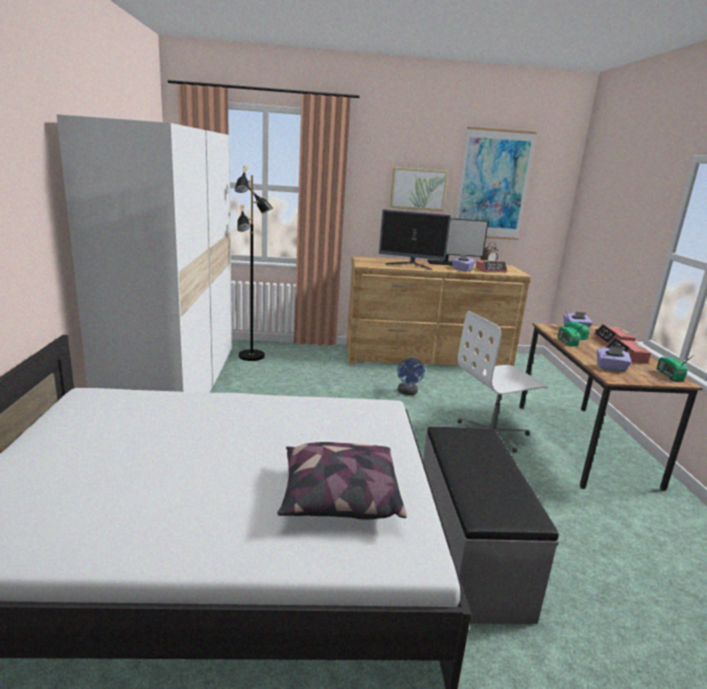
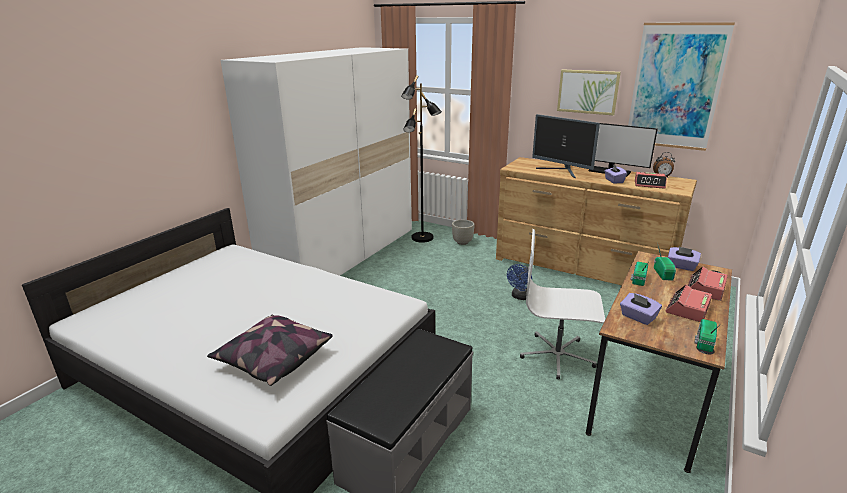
camera: 35 degrees right, 5 degrees up
(299, 354) = (462, 242): none -> grey planter

